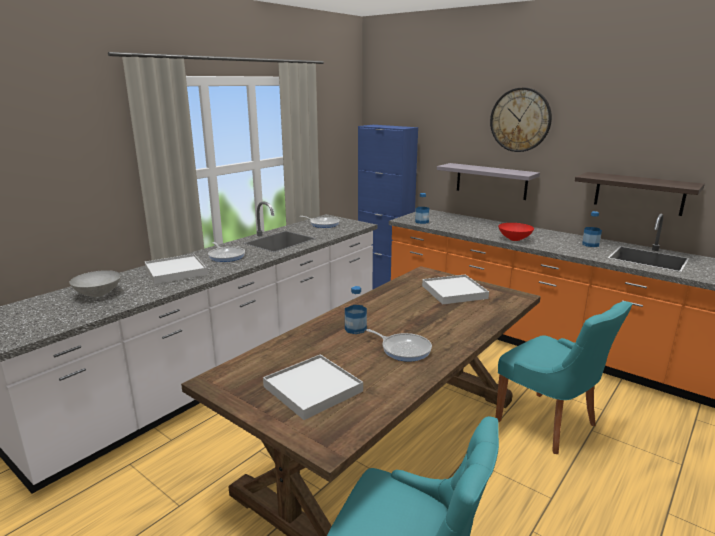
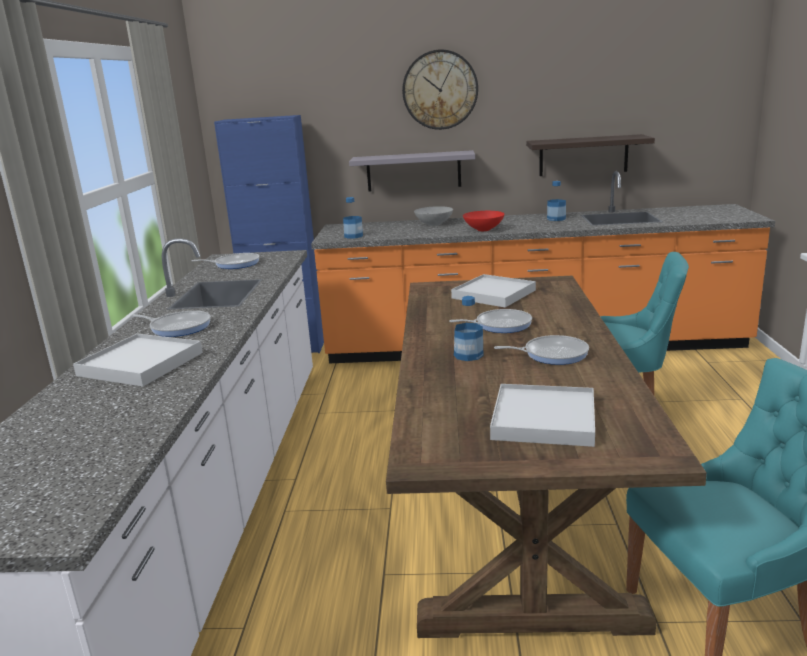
camera: 35 degrees left, 0 degrees up
(97, 294) = (71, 428): grey bowl -> grey bowl (433, 224)
(414, 316) = (500, 325): none -> frying pan

